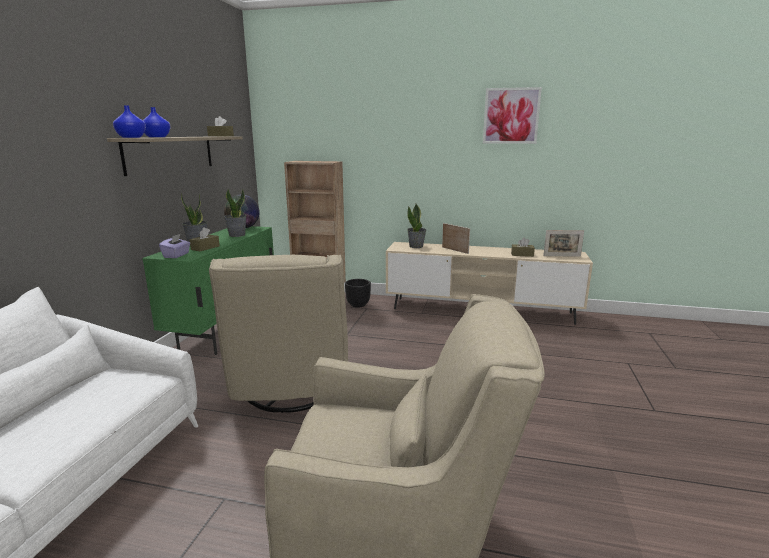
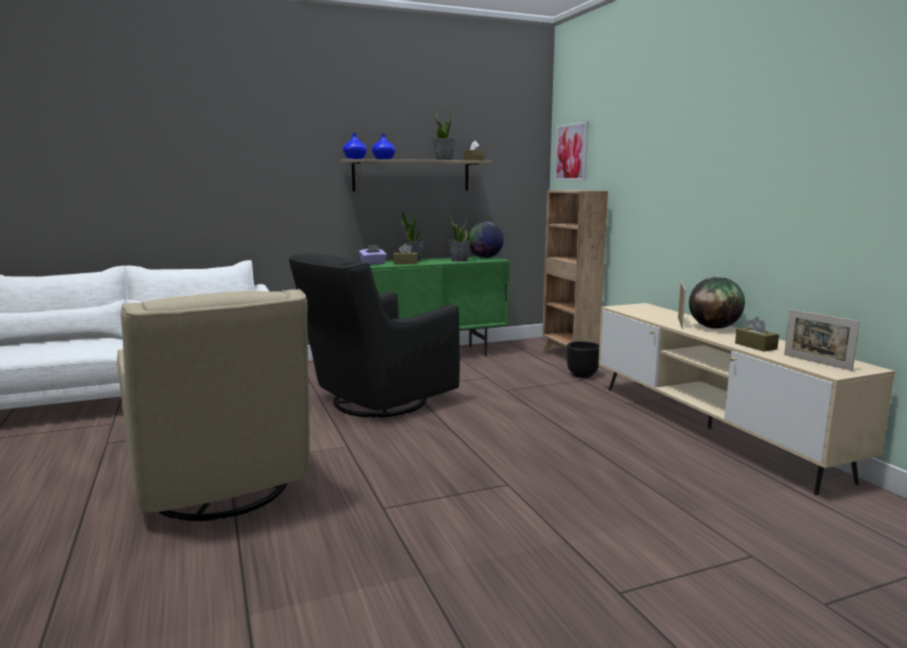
camera: 55 degrees right, 5 degrees down
(291, 389) = (376, 402): beige armchair -> black armchair
(416, 246) = (650, 310): potted plant -> potted plant (444, 160)
(475, 249) = (714, 327): none -> globe
(511, 116) = (790, 117): picture -> picture (571, 152)

